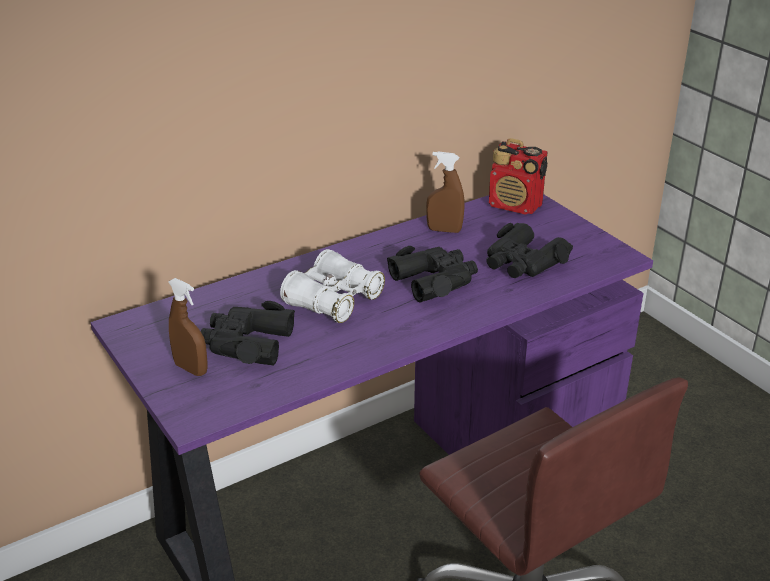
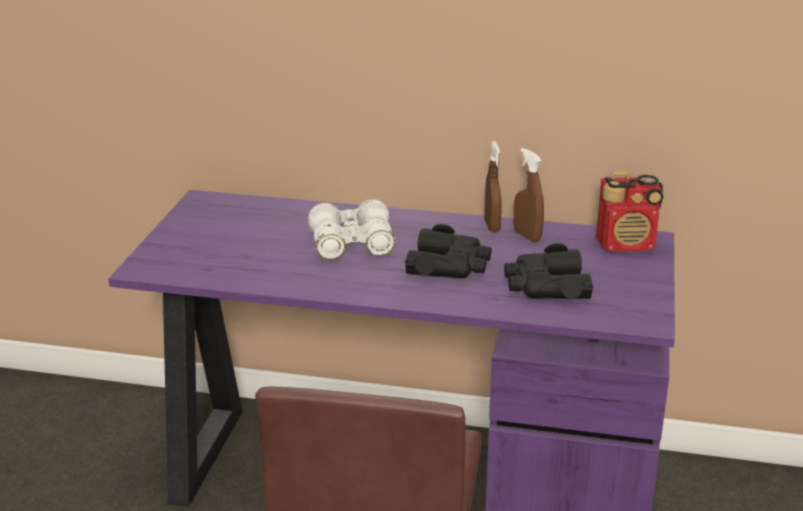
camera: 45 degrees right, 5 degrees down
(191, 369) = (192, 241): brown spray bottle -> brown spray bottle (492, 226)
(246, 343) = (249, 243): black binoculars -> none
(515, 206) = (627, 244): radio -> radio turned 75 degrees counterclockwise

